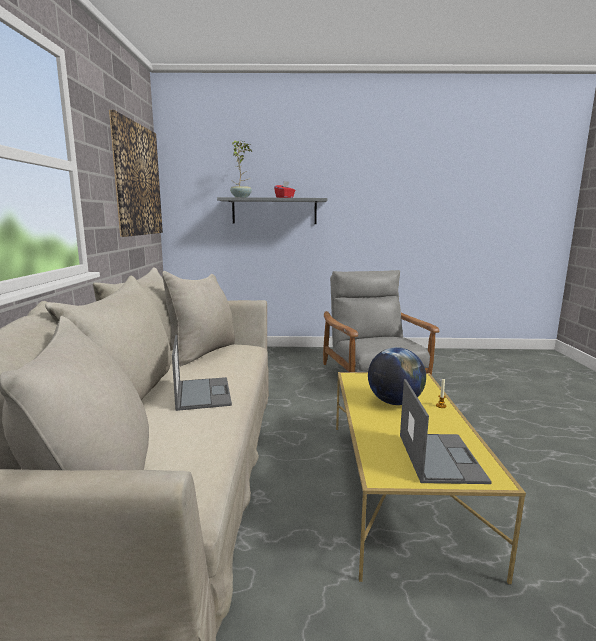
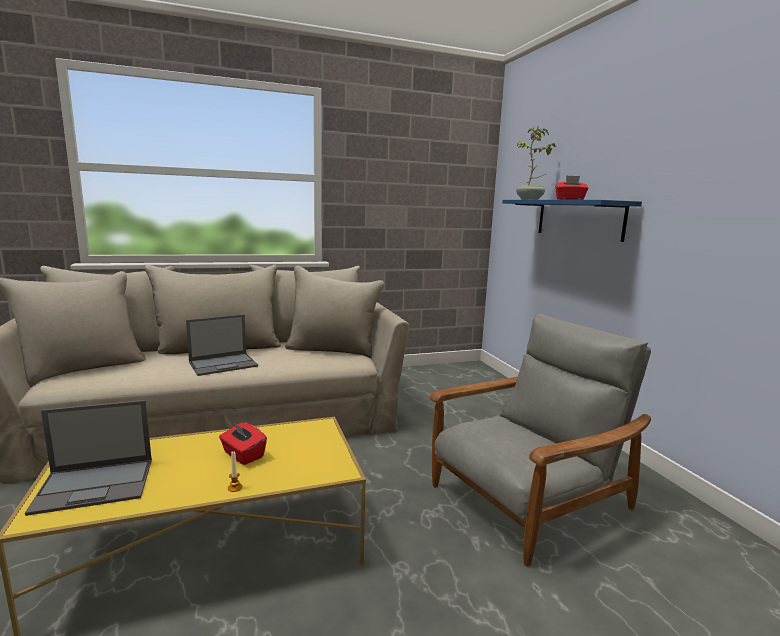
camera: 70 degrees right, 0 degrees up
(137, 180) = (439, 183): picture -> none
(274, 211) = (578, 219): grey shelf -> blue shelf
(394, 402) = (243, 455): globe -> red tissue box

